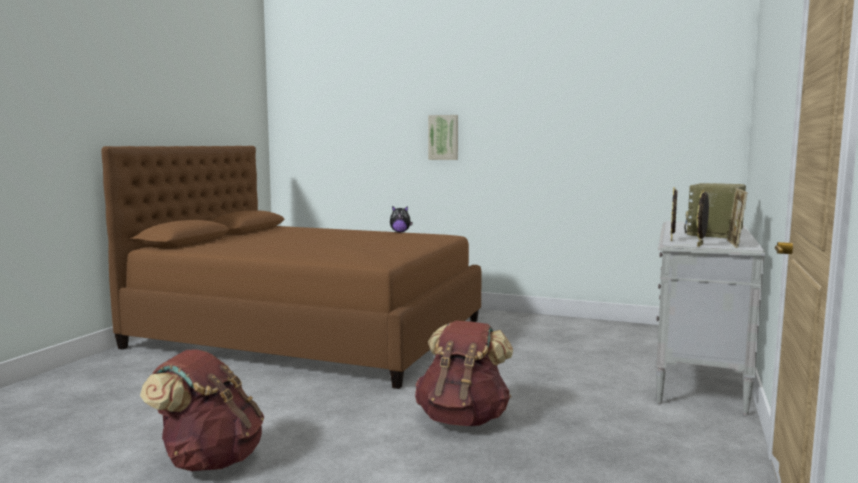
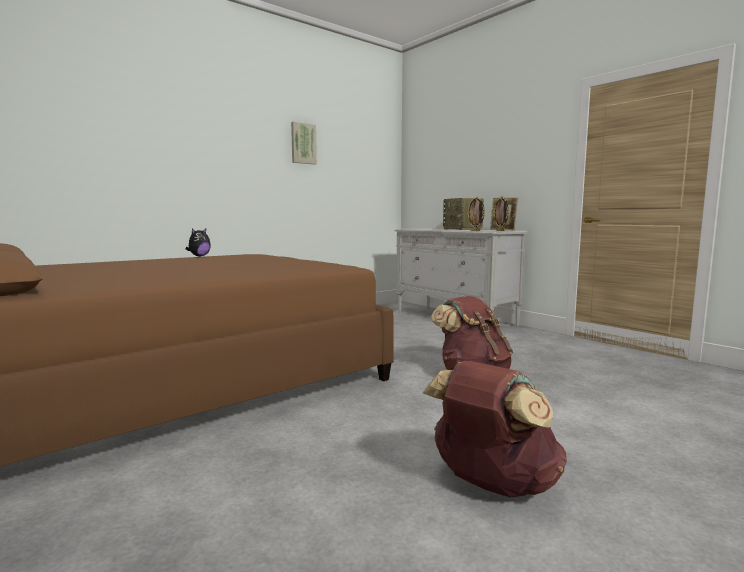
camera: 60 degrees left, 0 degrees up
(443, 137) = (197, 161): picture -> picture (303, 143)

